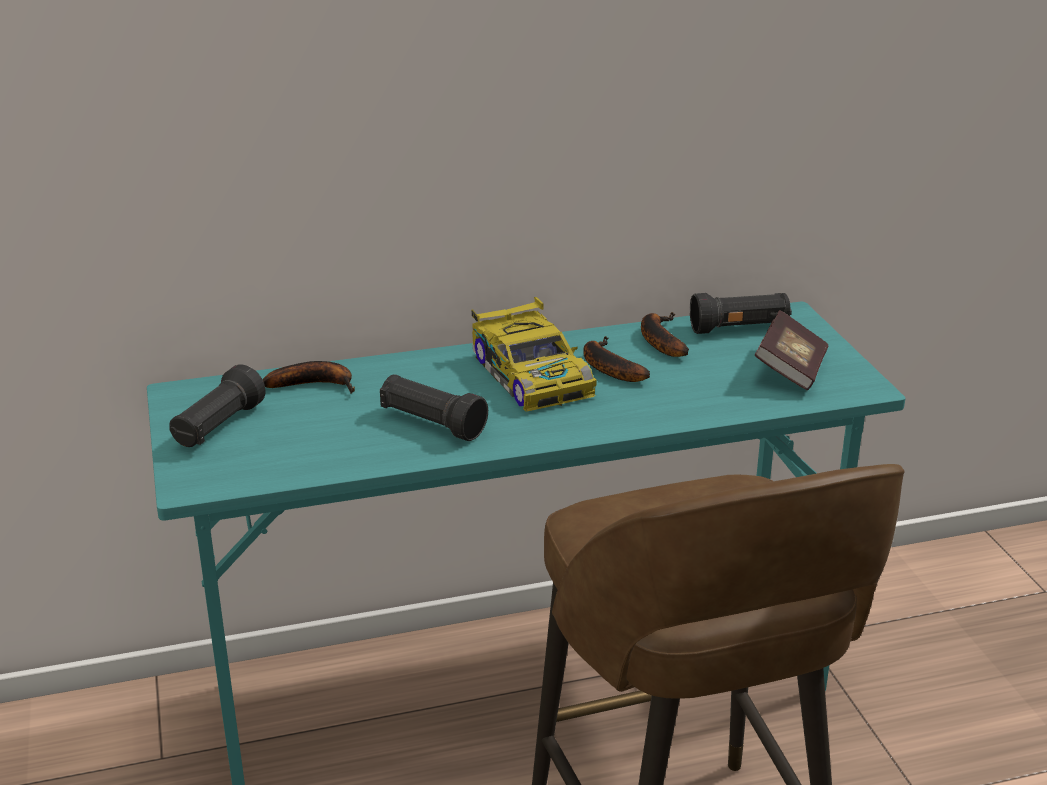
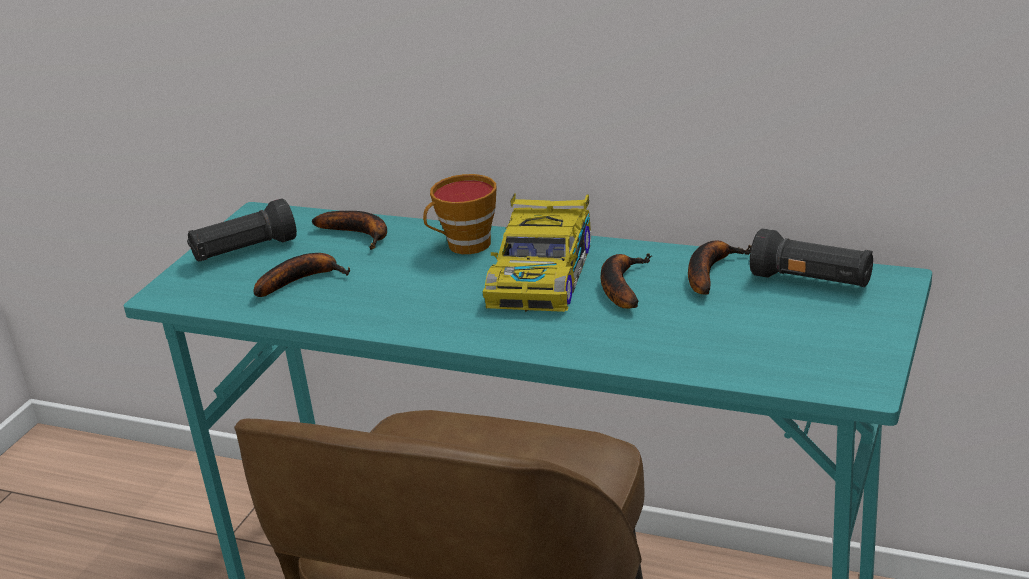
camera: 40 degrees right, 0 degrees up
(318, 435) = (302, 280): none -> banana
(431, 370) = (464, 246): none -> cup
(432, 423) = (398, 296): black flashlight -> none
(790, 369) = (805, 341): book -> none

